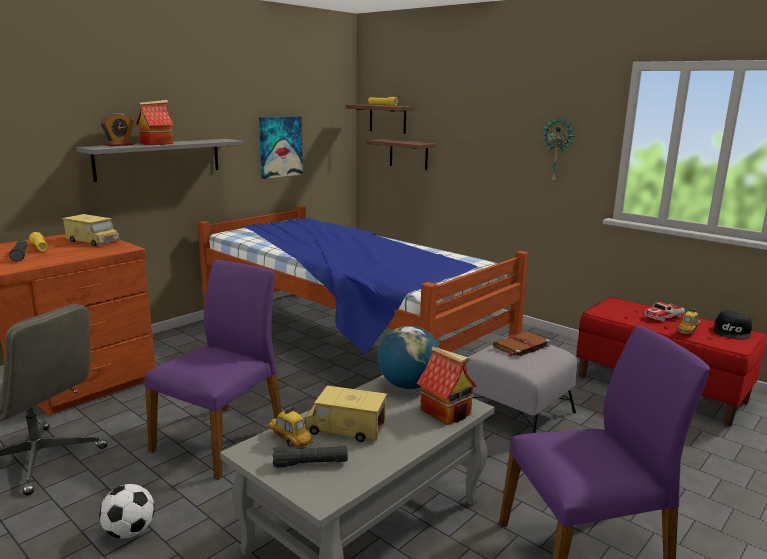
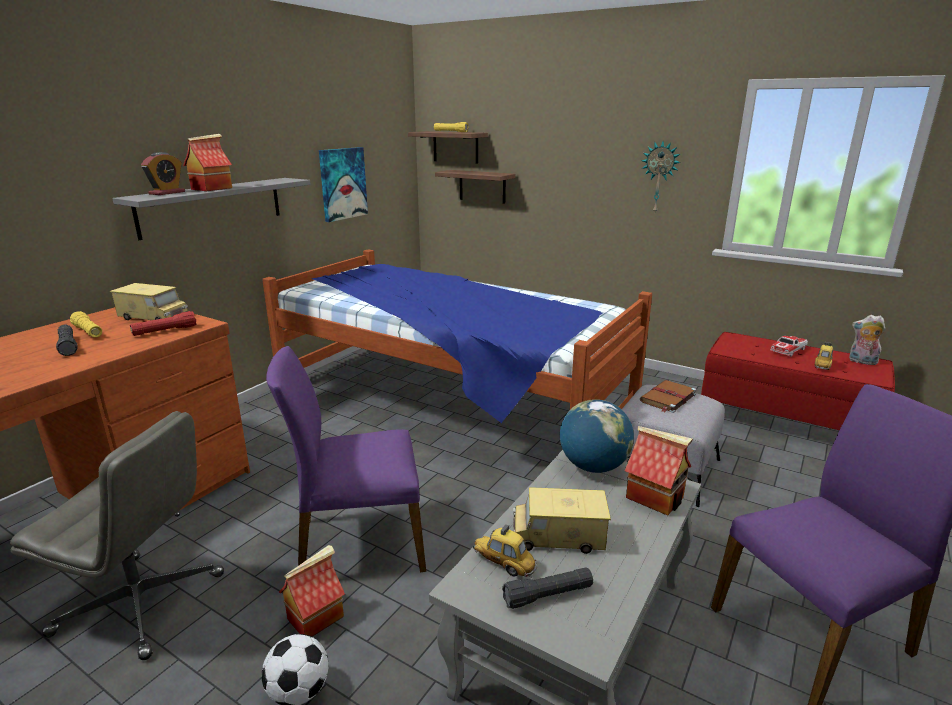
camera: 10 degrees left, 5 degrees up
(95, 251) = (165, 331): none -> red flashlight
(164, 485) = (316, 616): none -> toy house
(221, 439) = (359, 543): purple chair -> purple chair turned 120 degrees counterclockwise
(732, 331) = (861, 362): black cap -> plush toy

